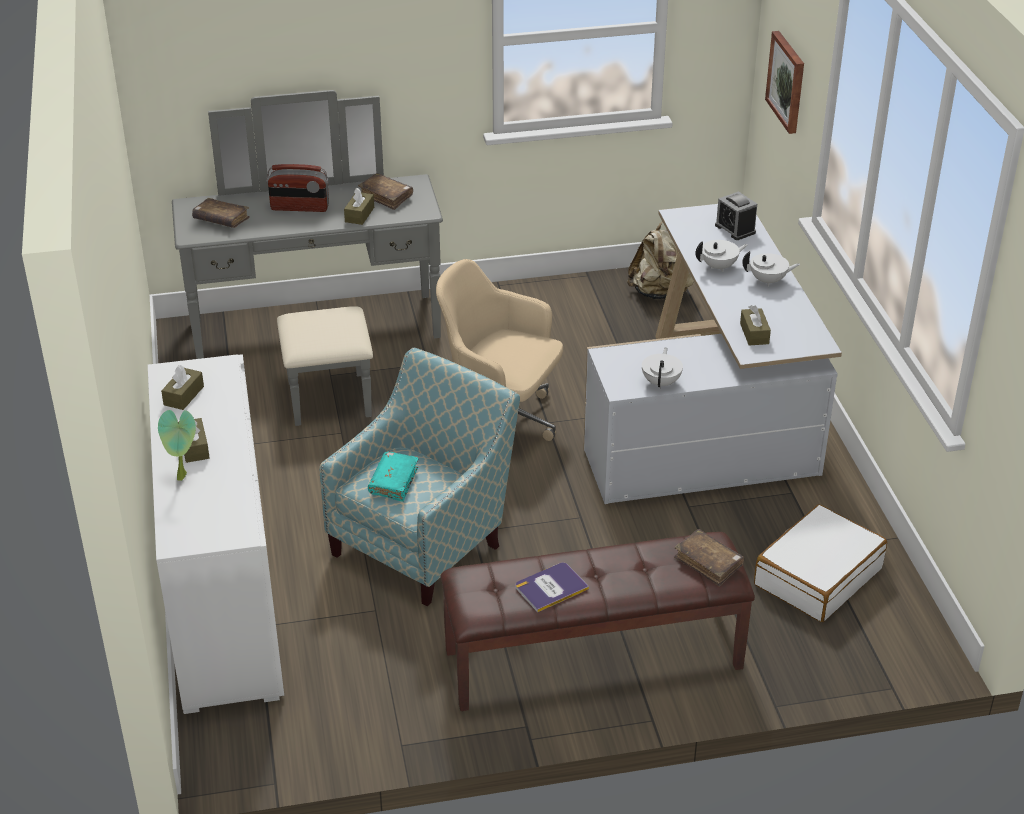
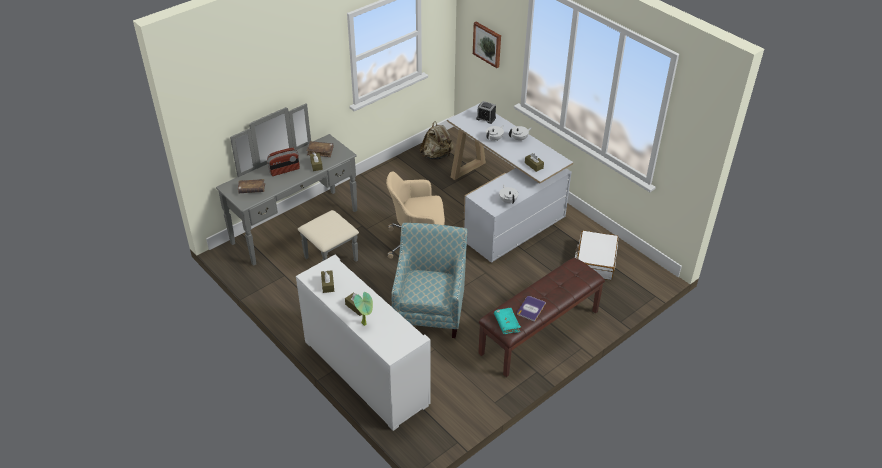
camera: 30 degrees left, 5 degrees up
(393, 482) = (424, 288): turquoise book -> turquoise book (506, 323)
(708, 563) = (581, 273): brown book -> none

